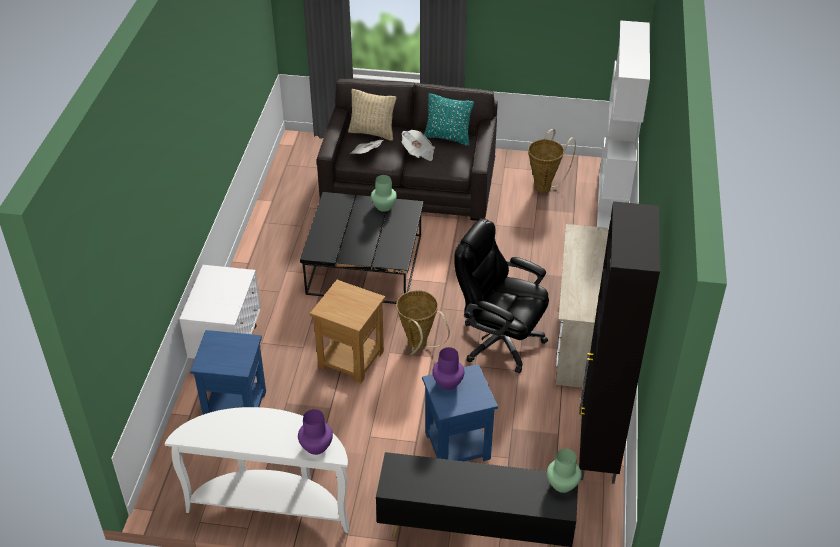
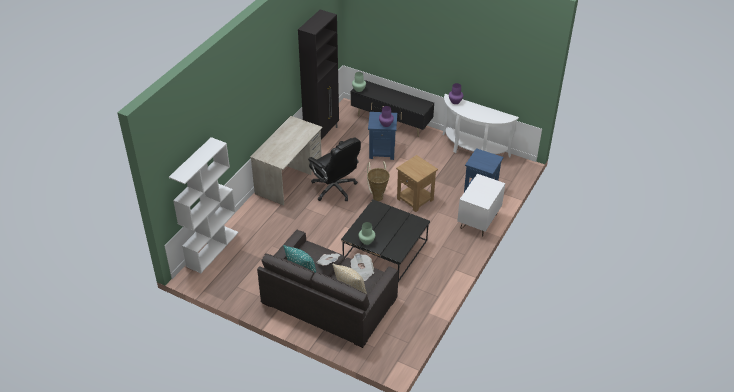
camera: 160 degrees left, 0 degrees up
(545, 186) = (243, 273): basket -> none

